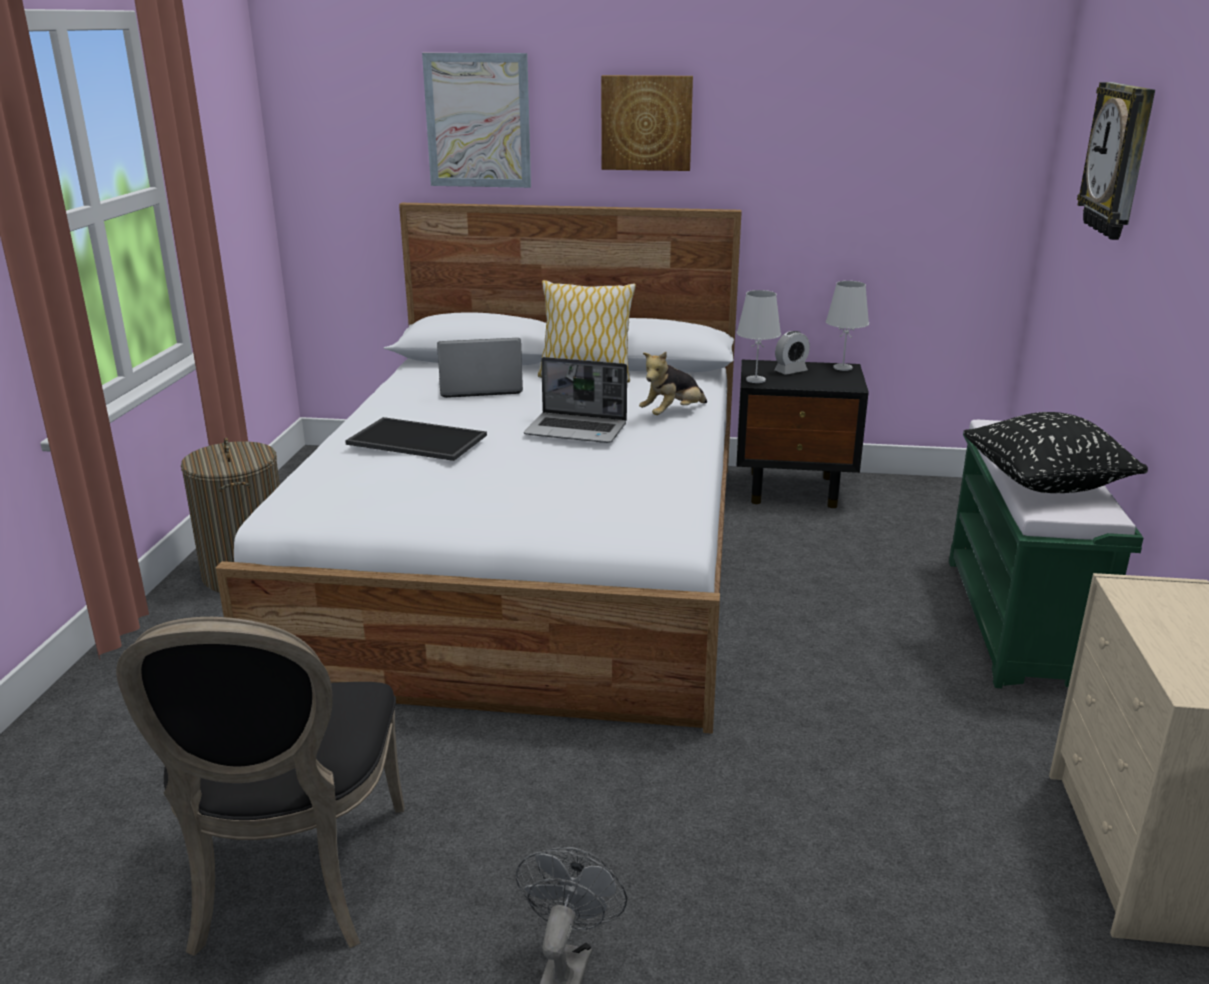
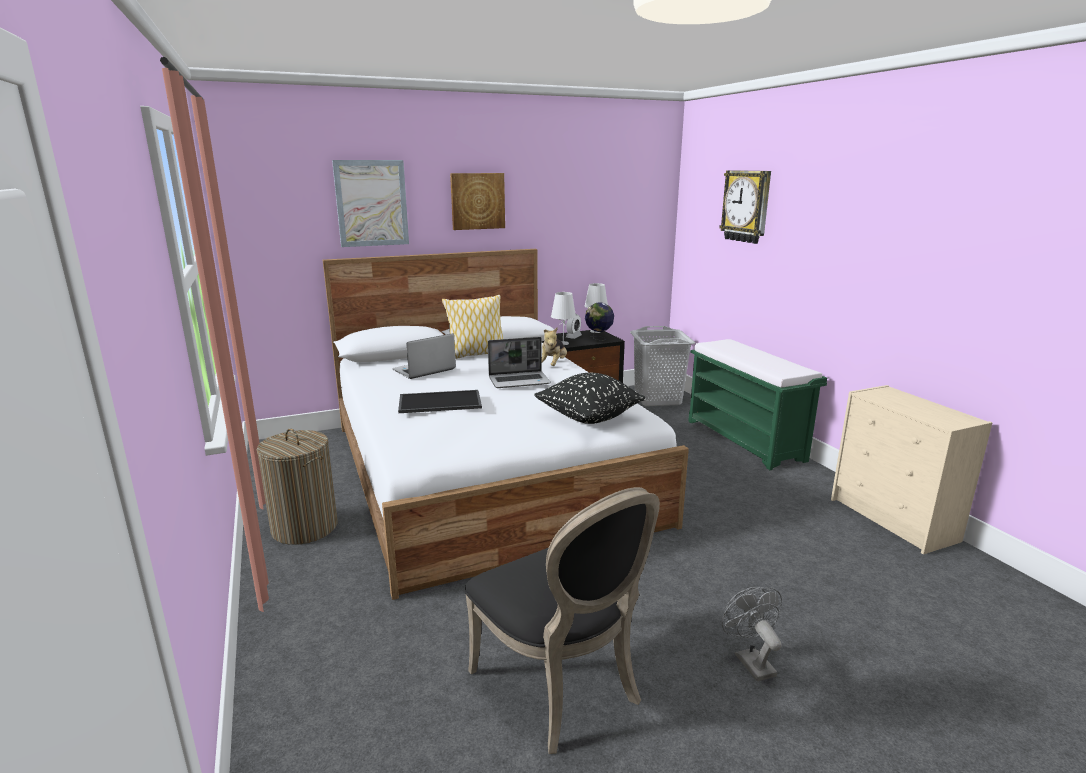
camera: 30 degrees left, 5 degrees down
(827, 382) = (598, 339): none -> globe
(941, 509) = (658, 399): none -> grey laundry basket
(1045, 483) = (766, 363): black pillow -> black pillow (588, 417)

